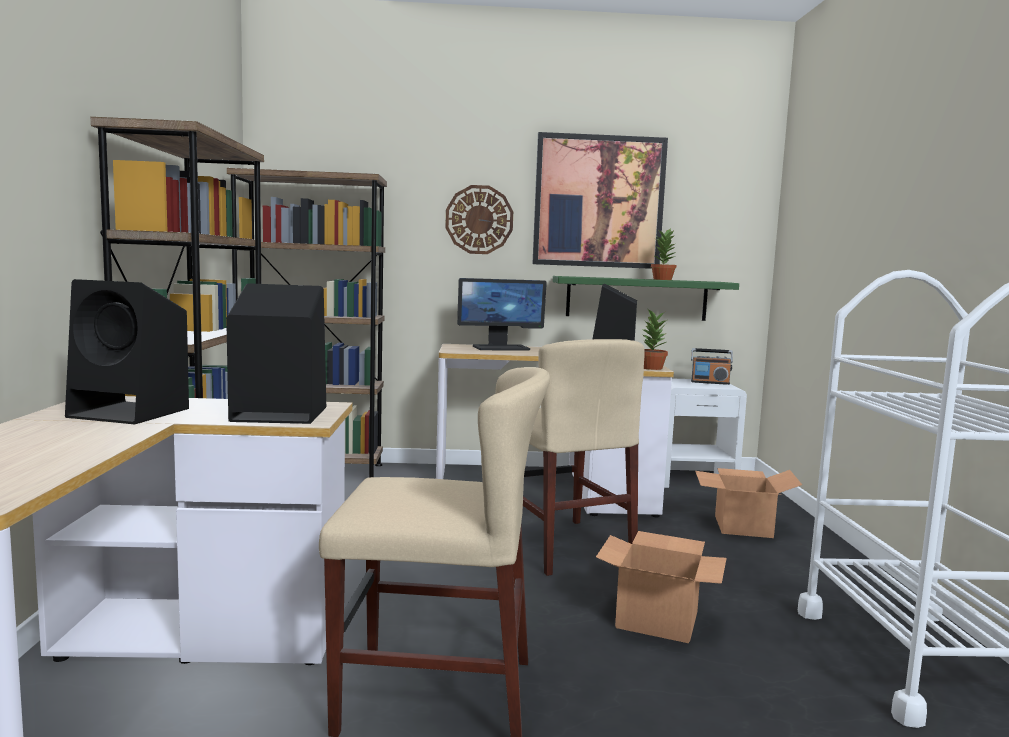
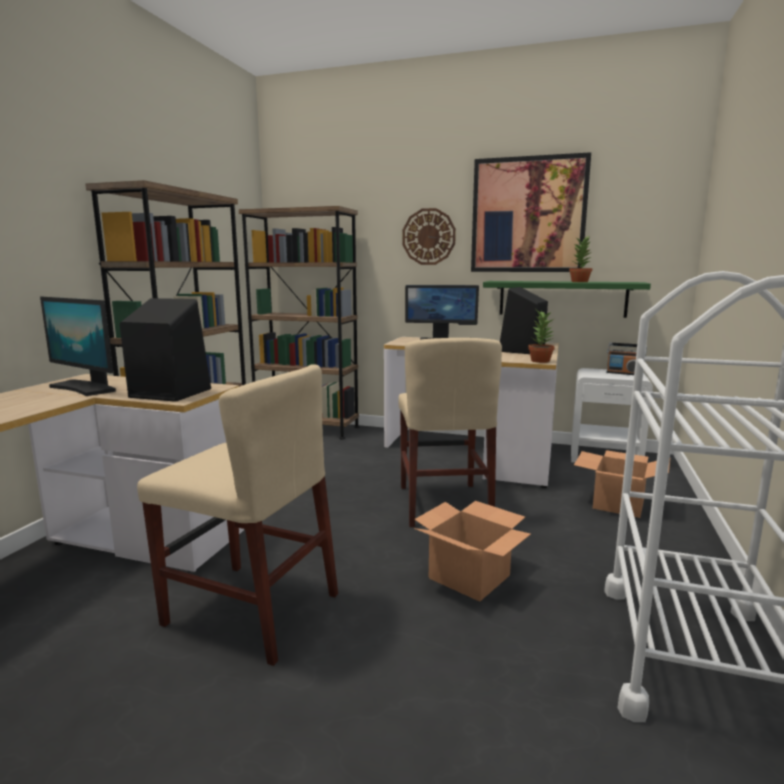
camera: 20 degrees right, 5 degrees up
(132, 413) = (85, 388): black speaker -> monitor

